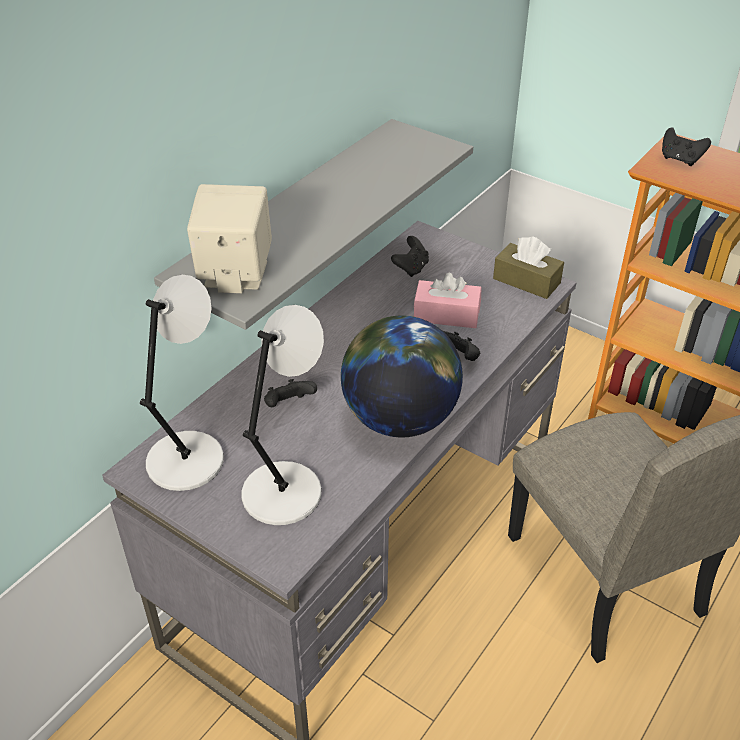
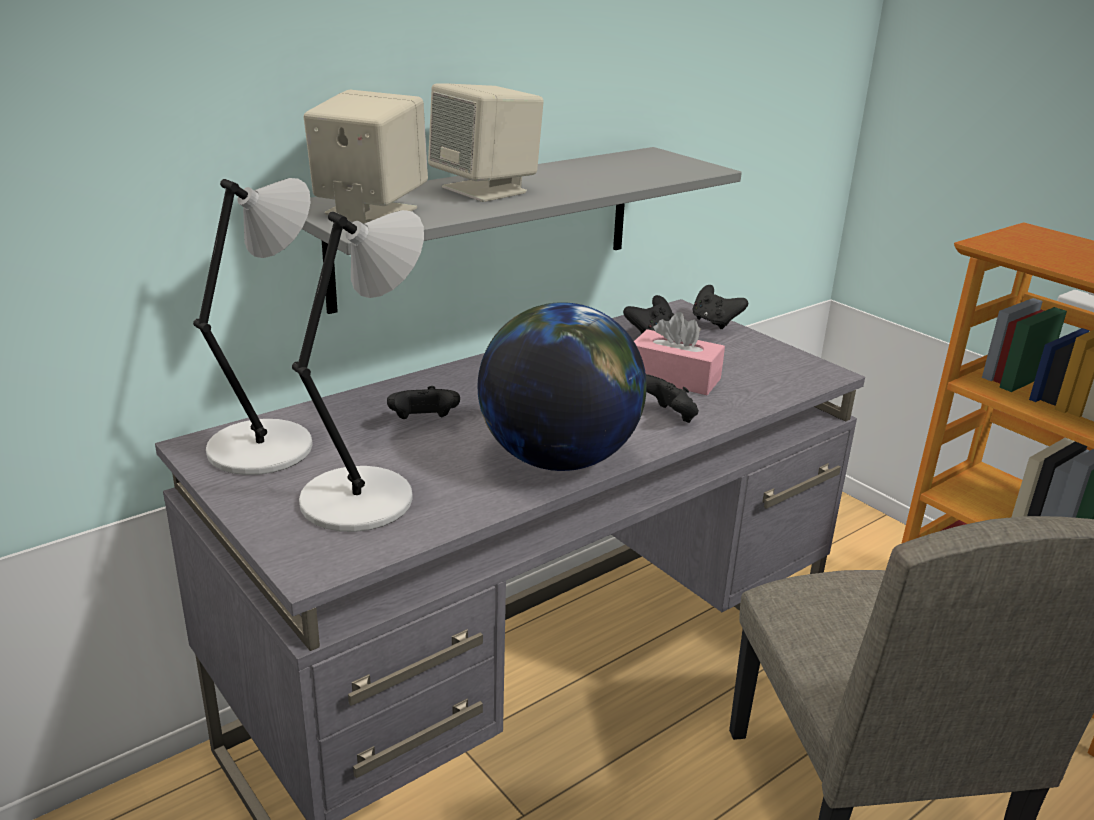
camera: 15 degrees right, 15 degrees down
(302, 221) = (486, 190): none -> beige speaker
(526, 281) = (796, 365): brown tissue box -> none
(680, 159) = (1032, 242): black game controller -> black game controller (715, 322)

